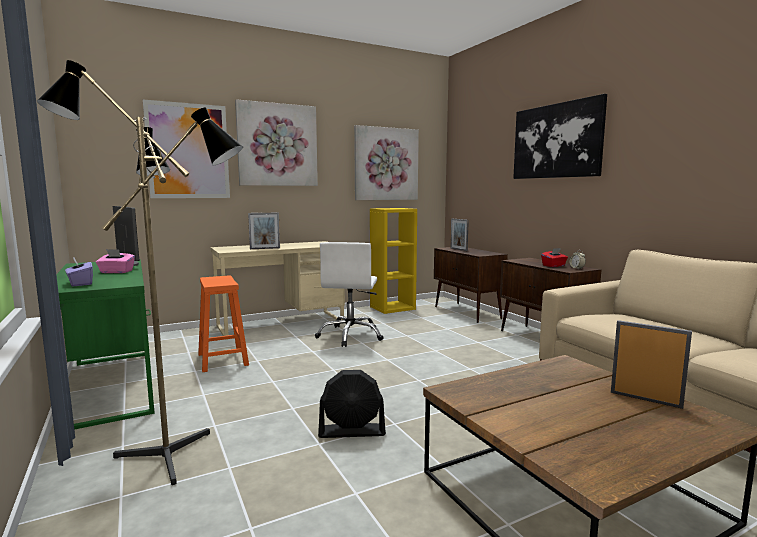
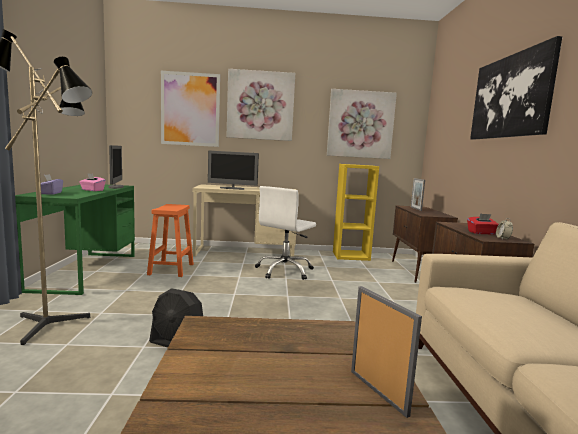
camera: 25 degrees right, 0 degrees up
(265, 248) = (232, 188): picture frame -> monitor

